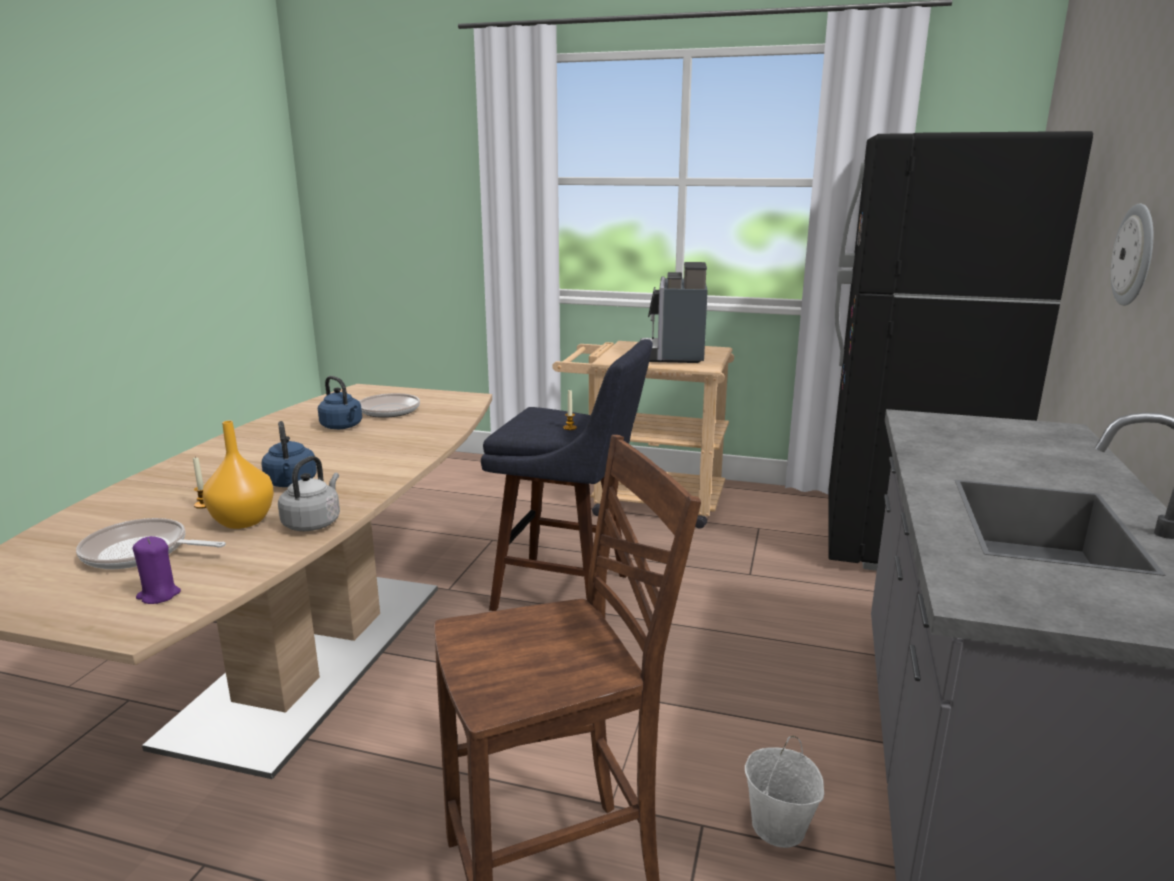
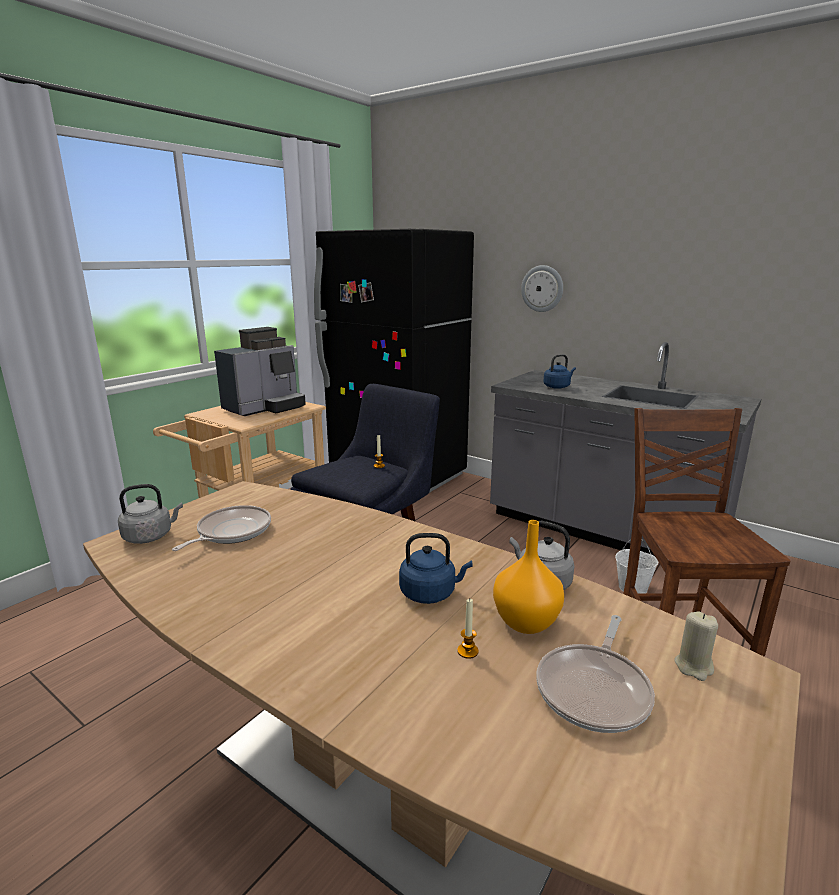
camera: 70 degrees left, 0 degrees up
(159, 595) = (694, 666): purple candle -> beige candle
(343, 427) = (263, 558): blue kettle -> blue kettle (557, 386)
(371, 394) = (150, 536): none -> grey kettle
(674, 355) = (265, 408): coffee machine -> coffee machine turned 75 degrees counterclockwise

